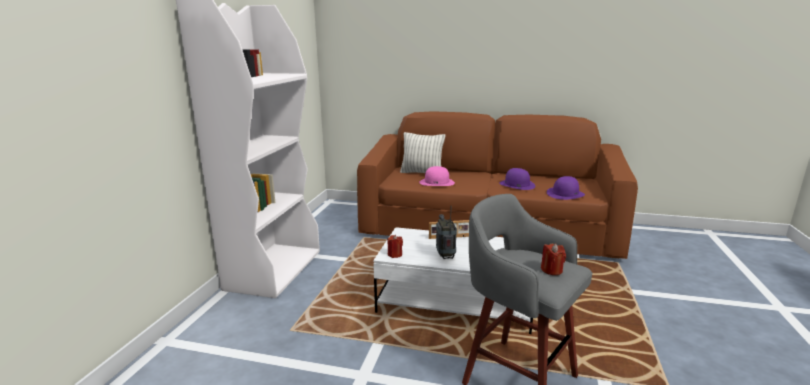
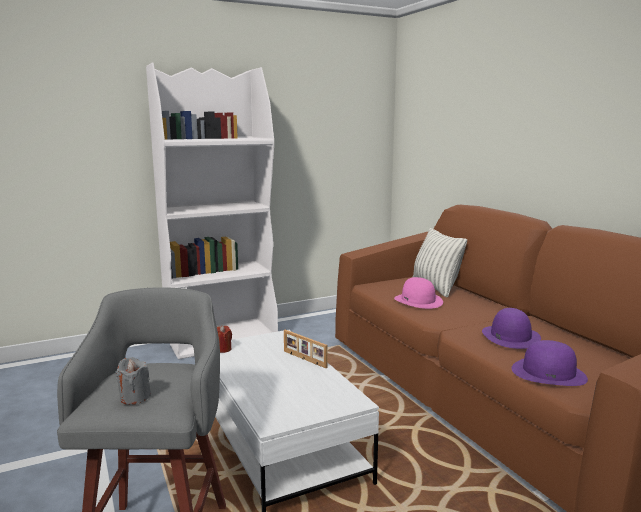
camera: 50 degrees right, 5 degrees down
(445, 256) = (251, 371): radio -> none
(551, 270) = (134, 397): red candle -> grey candle

